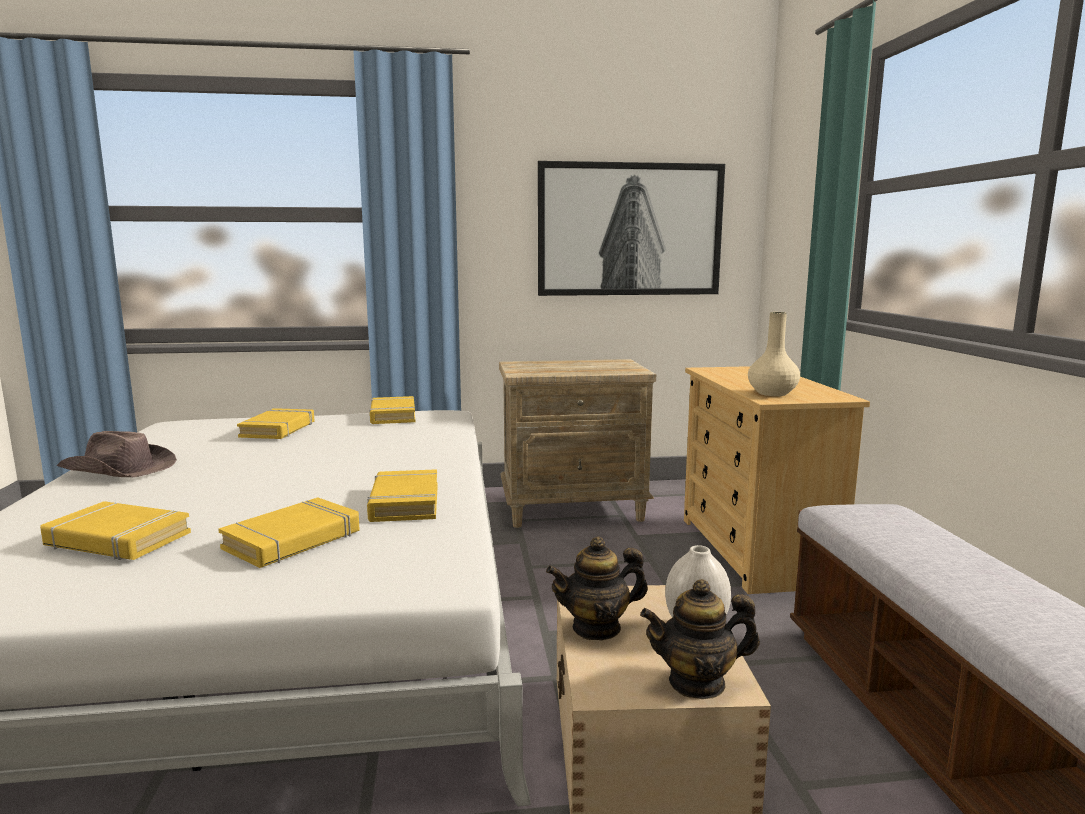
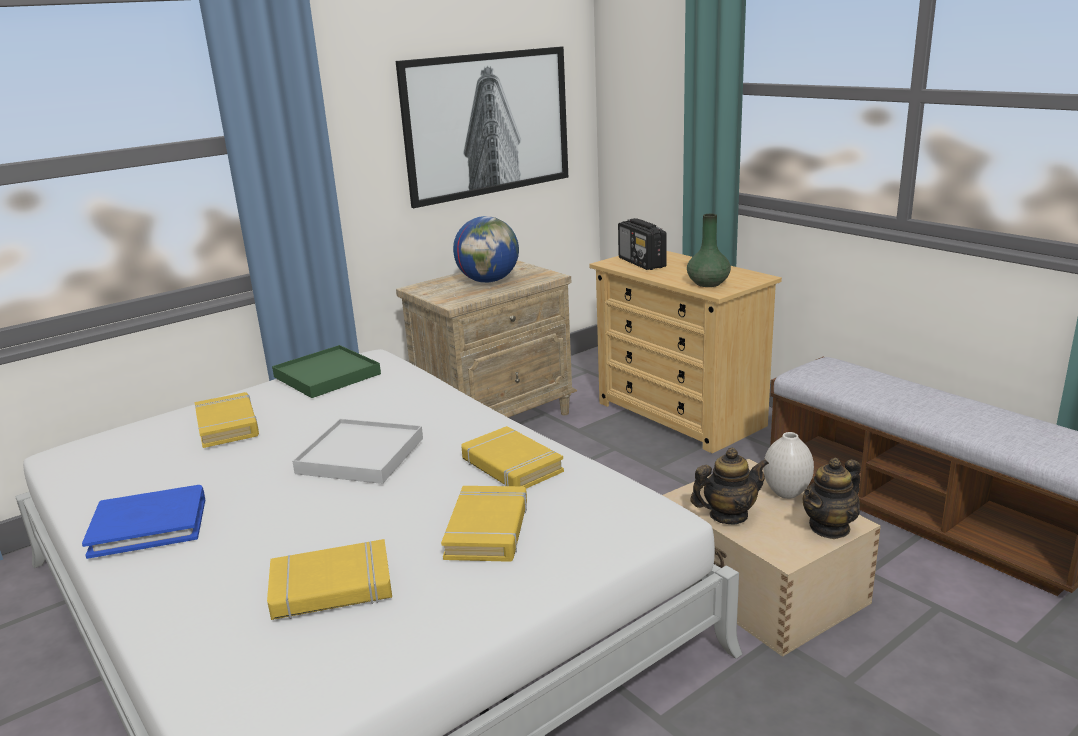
camera: 30 degrees left, 10 degrees up
(119, 469) = (149, 525): brown hat -> blue book
(313, 466) = (360, 456): none -> white tray
(392, 415) = (327, 376): yellow book -> green tray
(577, 367) = (488, 281): none -> globe
(597, 627) = (728, 515): teapot -> teapot turned 150 degrees counterclockwise
(736, 373) = (642, 263): none -> radio
(772, 393) = (708, 283): beige vase -> green vase

